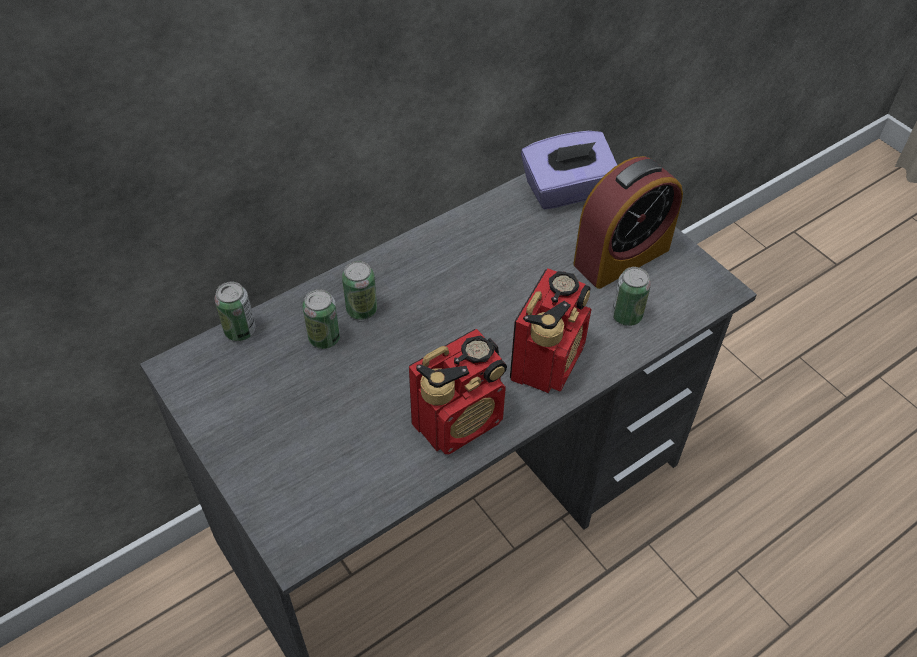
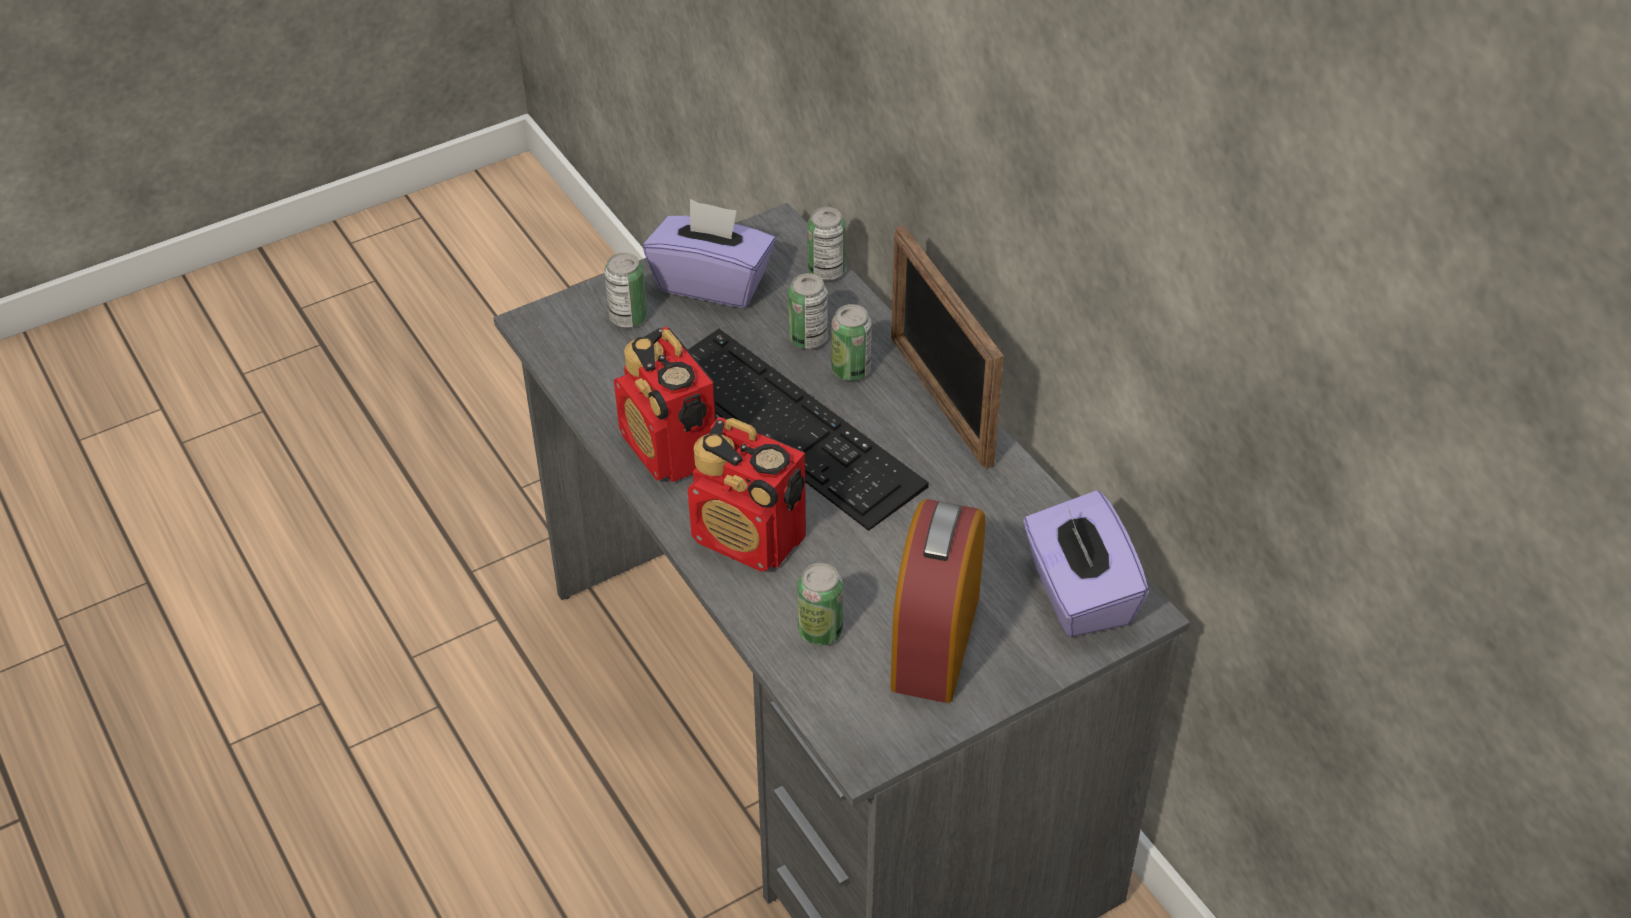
camera: 95 degrees right, 5 degrees down
(247, 410) = (712, 282): none -> purple tissue box
(292, 471) = (628, 318): none -> can
(394, 258) = (940, 400): none -> picture frame
(427, 344) = (790, 427): none -> keyboard
(621, 256) = (935, 641): alarm clock -> alarm clock turned 45 degrees clockwise

